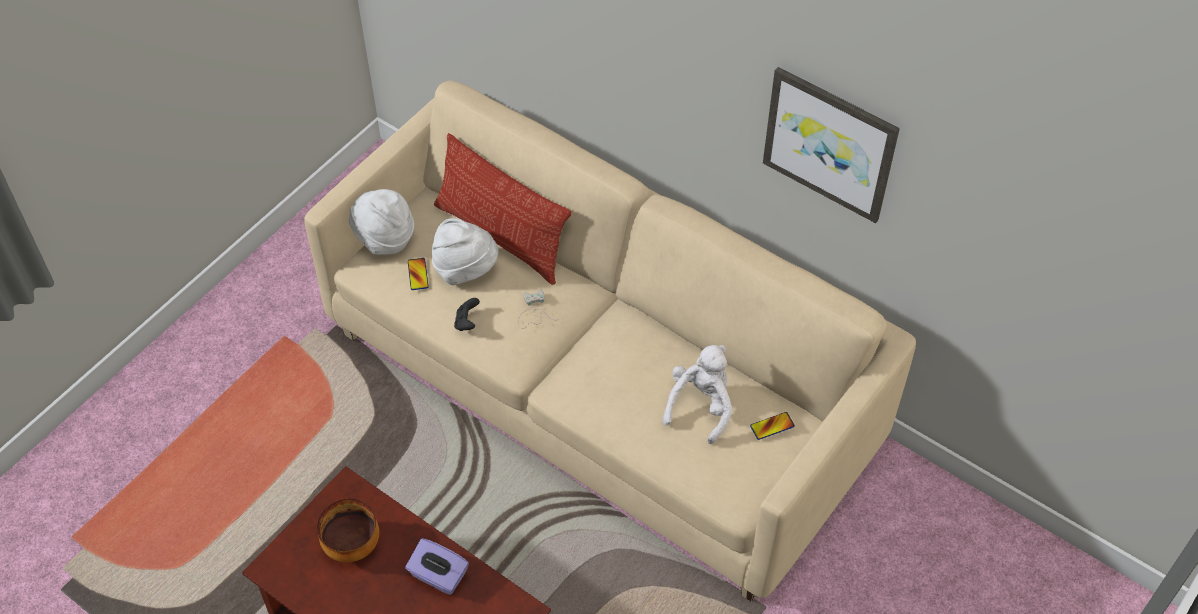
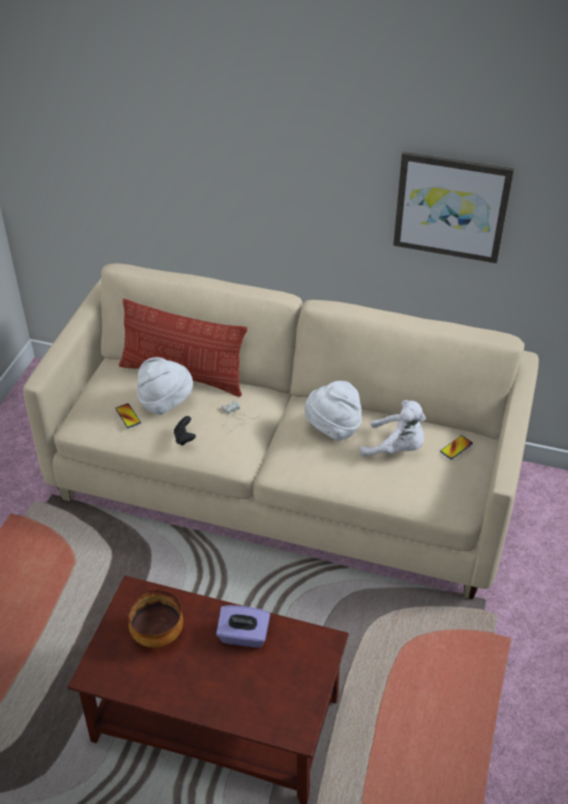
camera: 20 degrees left, 10 degrees down
(384, 238) = (87, 399): white hat -> white hat (333, 428)
(701, 406) = (396, 448): white plush toy -> white plush toy turned 105 degrees clockwise

